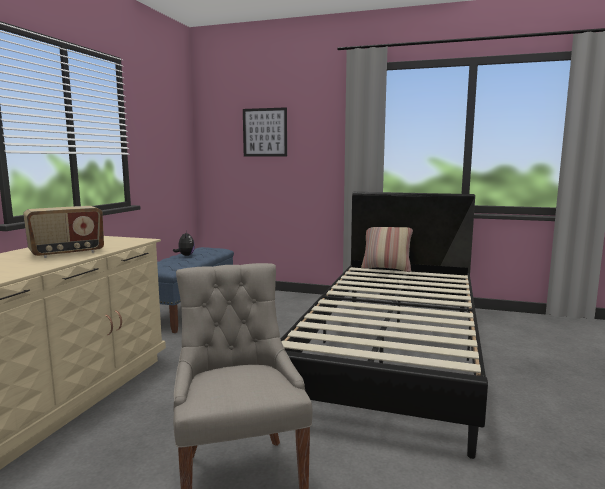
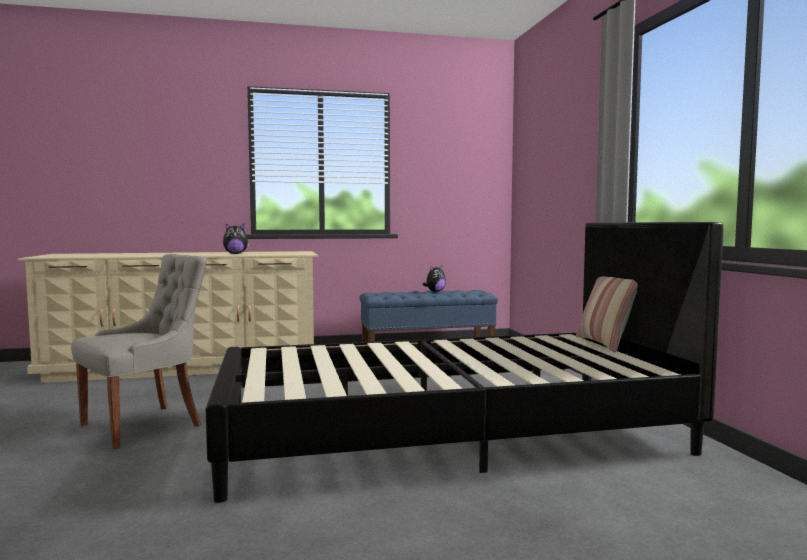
camera: 60 degrees right, 5 degrees down
(67, 253) = (235, 254): radio -> plush toy
(265, 132) = (552, 150): picture -> none

